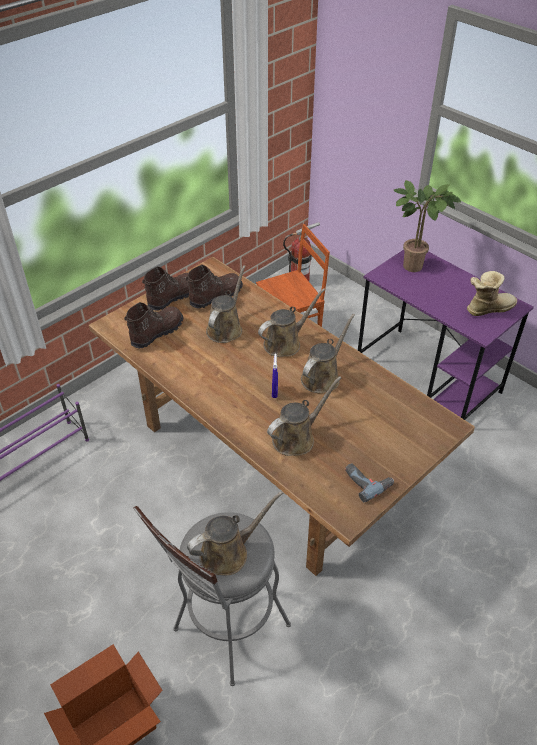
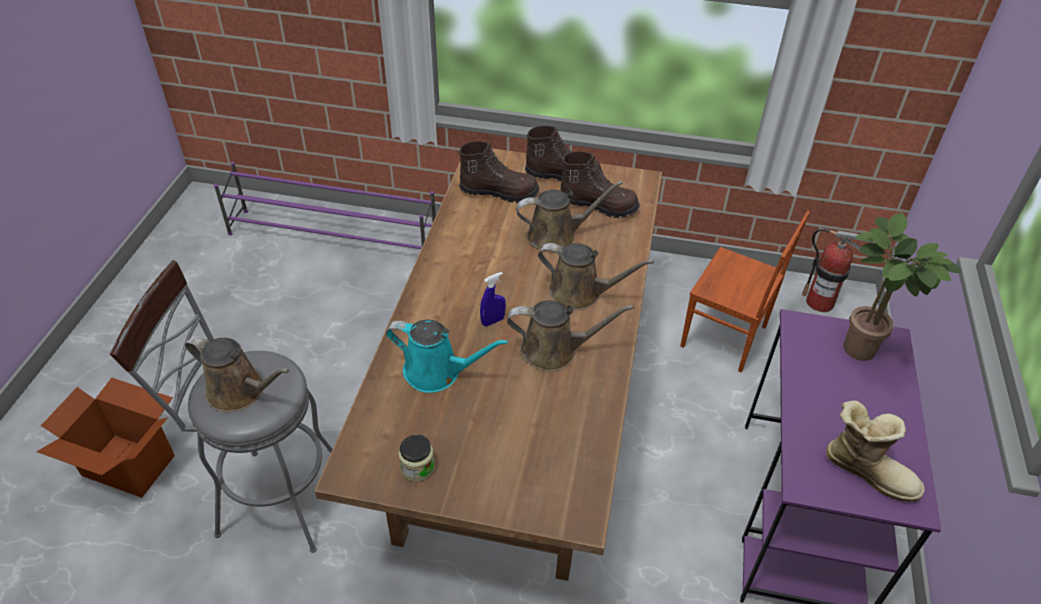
camera: 55 degrees right, 0 degrees up
(297, 438) = (437, 372): brown watering can -> turquoise watering can
(367, 481) = (417, 467): power drill -> jar

